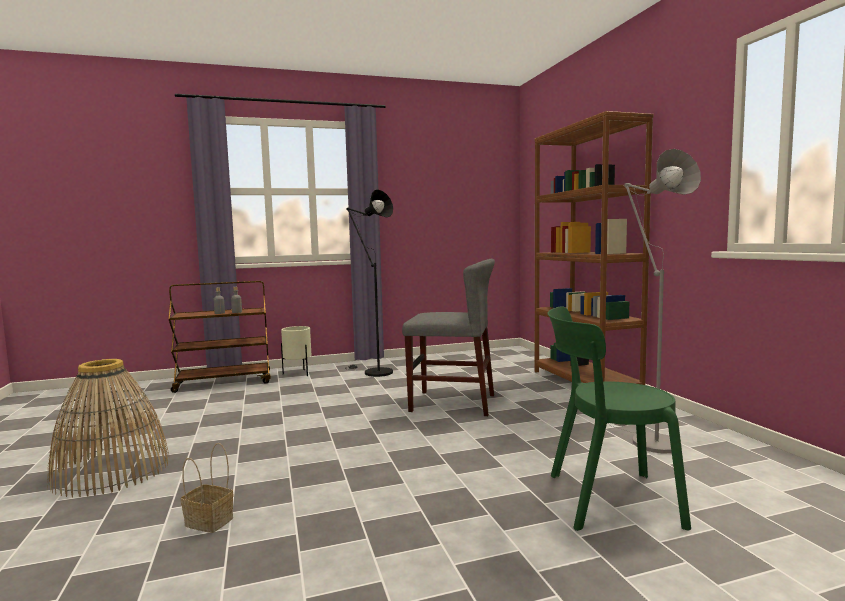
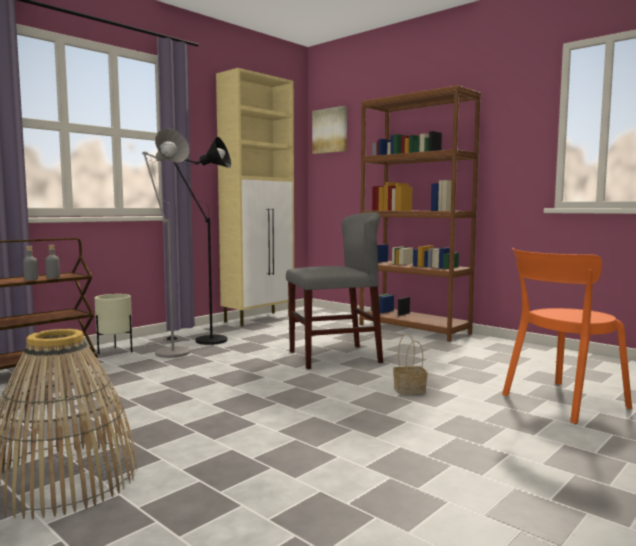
camera: 30 degrees left, 0 degrees up
(211, 521) = (290, 490): basket -> basket (410, 390)
(451, 355) = (259, 319): none -> beige cabinet
(534, 169) = (330, 130): none -> picture
(606, 500) = (560, 402): green chair -> orange chair
(648, 440) = (523, 362): grey floor lamp -> grey floor lamp (168, 352)

